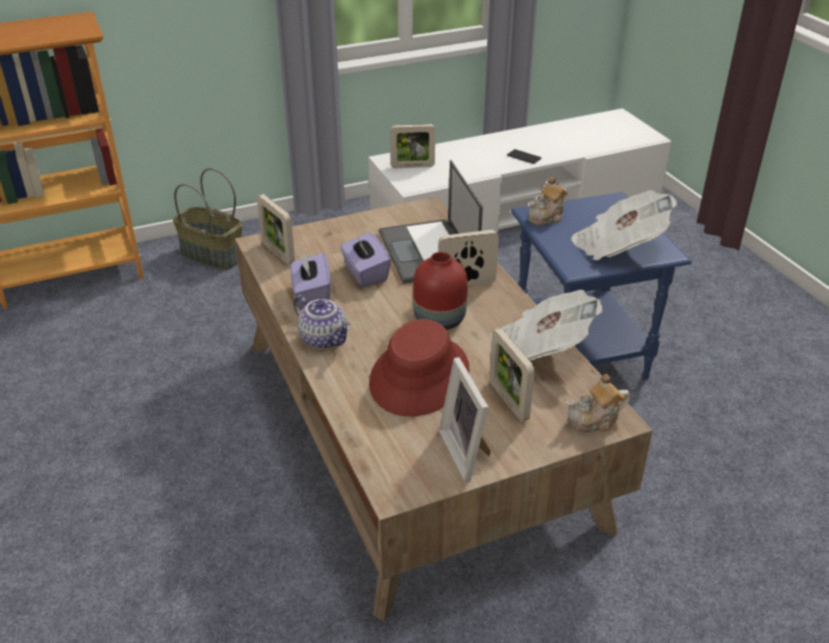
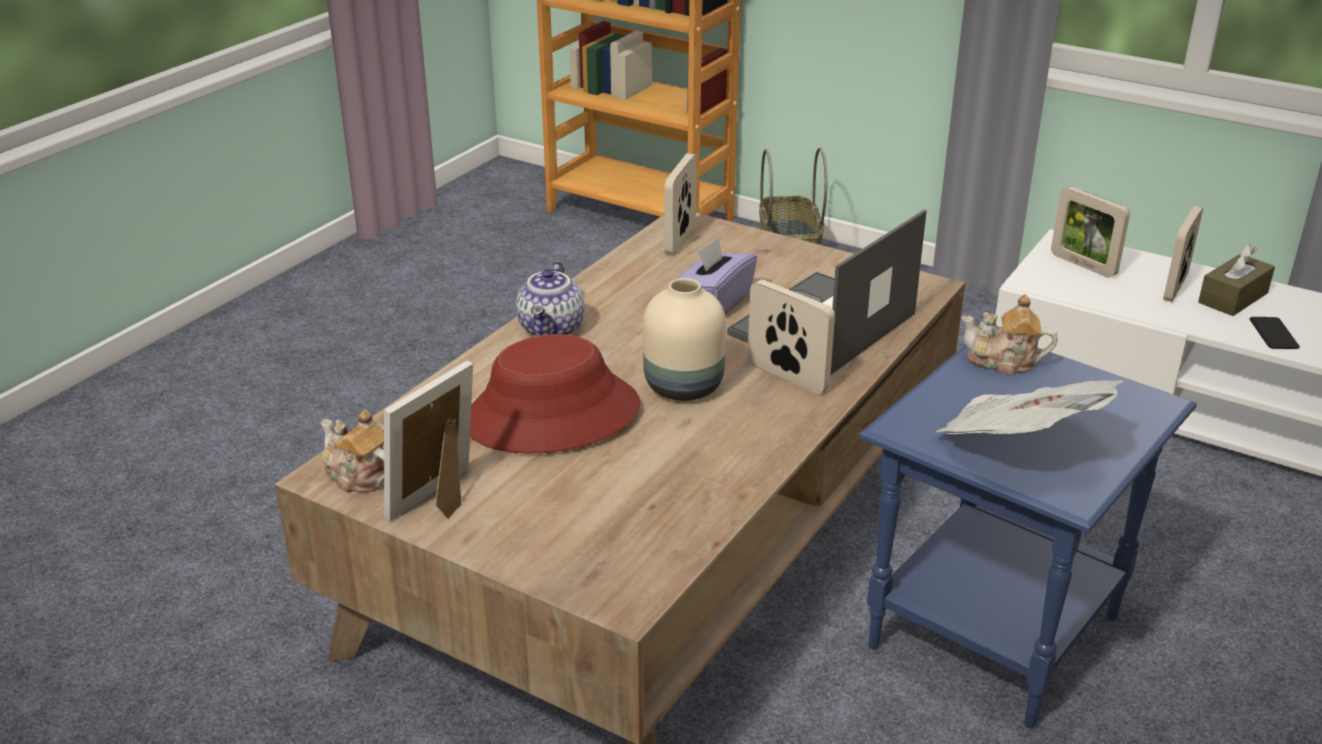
camera: 55 degrees right, 5 degrees down
(311, 295) = (626, 289): purple tissue box -> none
(439, 319) = (685, 386): red vase -> beige vase
(486, 149) = (1233, 298): none -> brown tissue box
(508, 401) = (572, 496): picture frame -> picture frame (1175, 287)
(540, 349) = (714, 482): newspaper -> none
(595, 421) = (605, 581): teapot -> teapot (358, 476)

